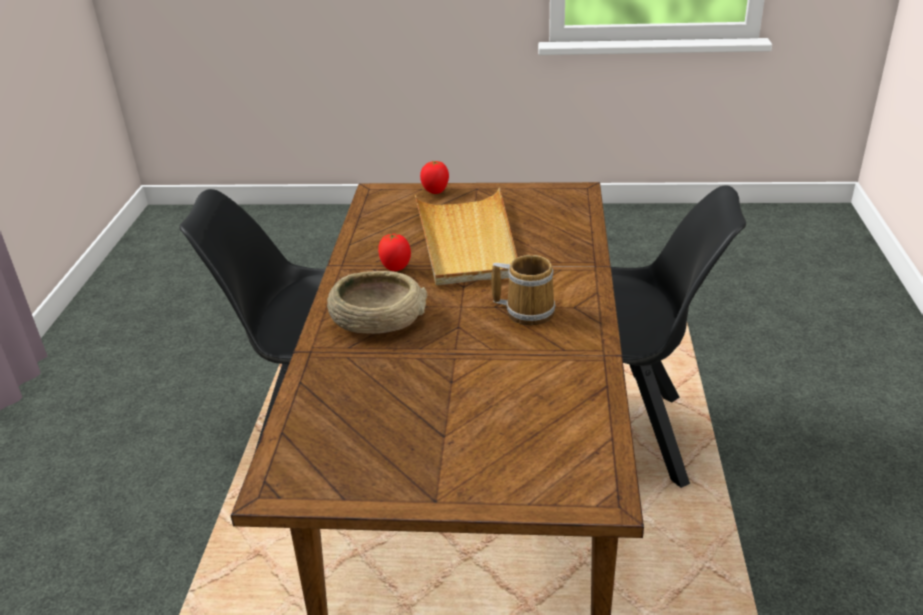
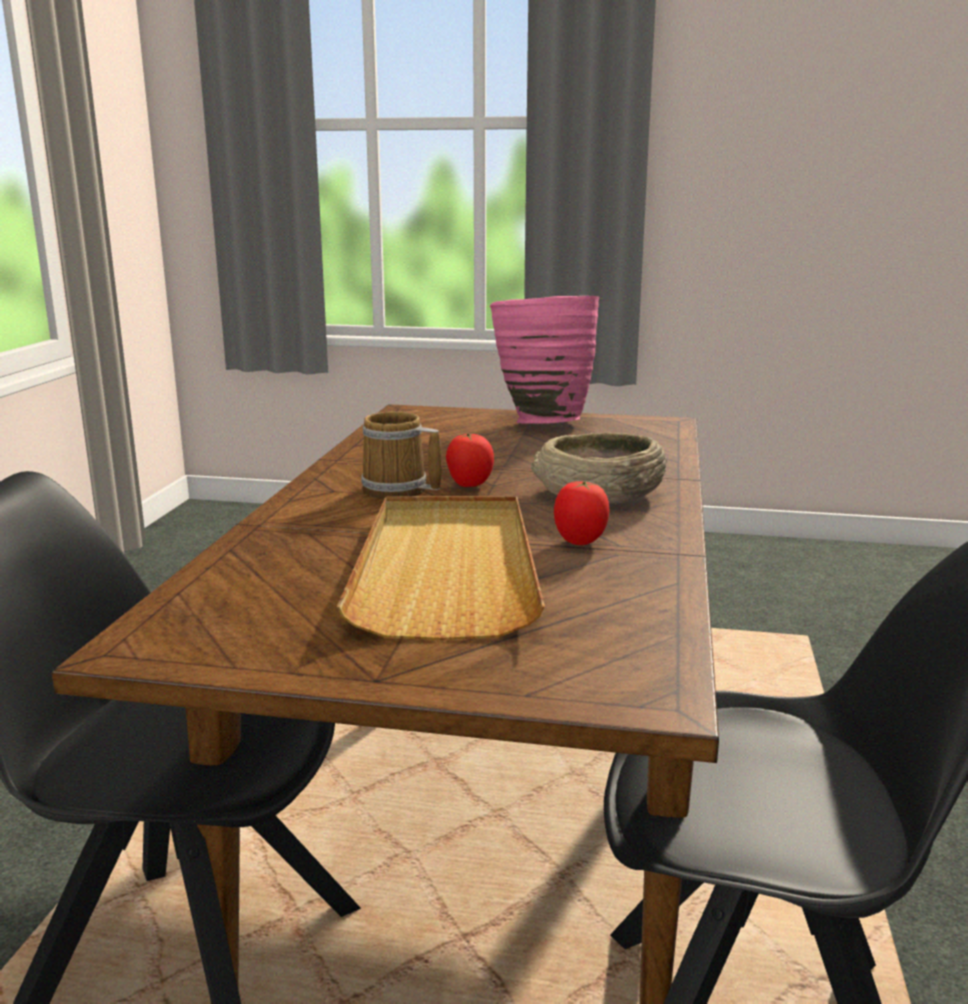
camera: 175 degrees left, 15 degrees down
(426, 472) = (541, 422): none -> pink vase
(436, 192) = (488, 679): tomato -> tomato (469, 486)

